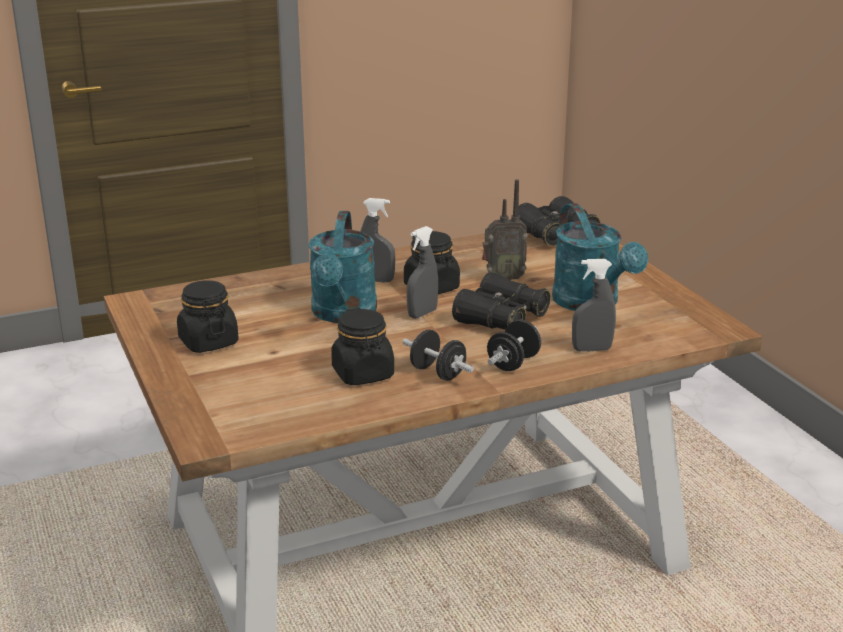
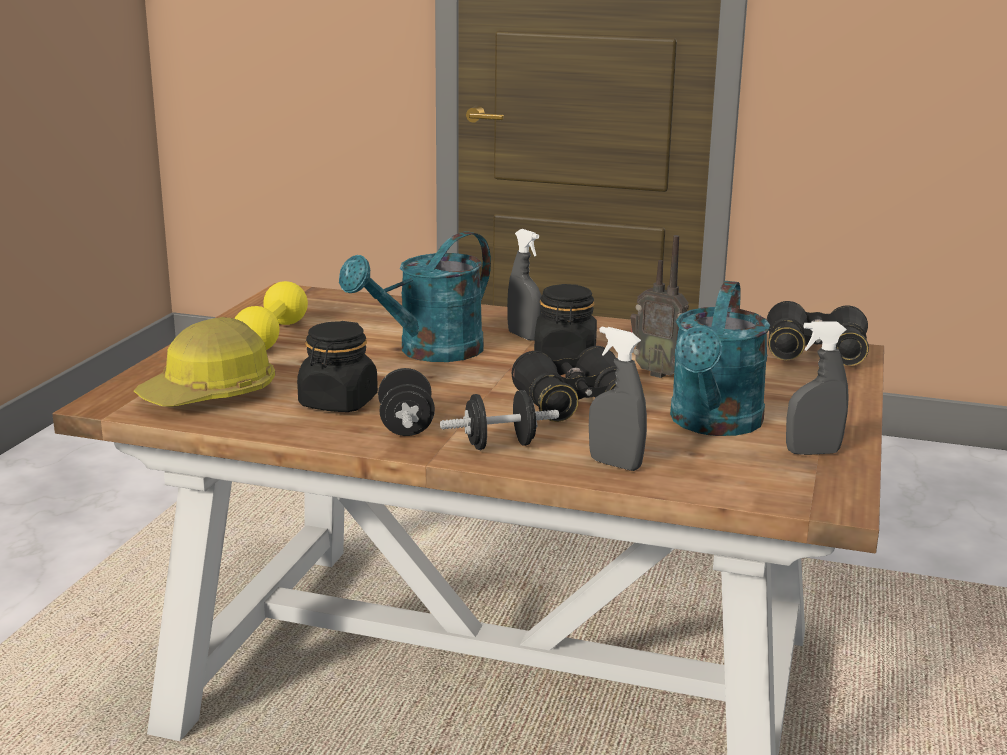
camera: 40 degrees right, 5 degrees down
(208, 342) = (272, 337): black jar -> yellow dumbbell
(266, 403) = (211, 395): none -> hard hat
(422, 314) = (505, 375): grey spray bottle -> grey spray bottle (812, 452)

